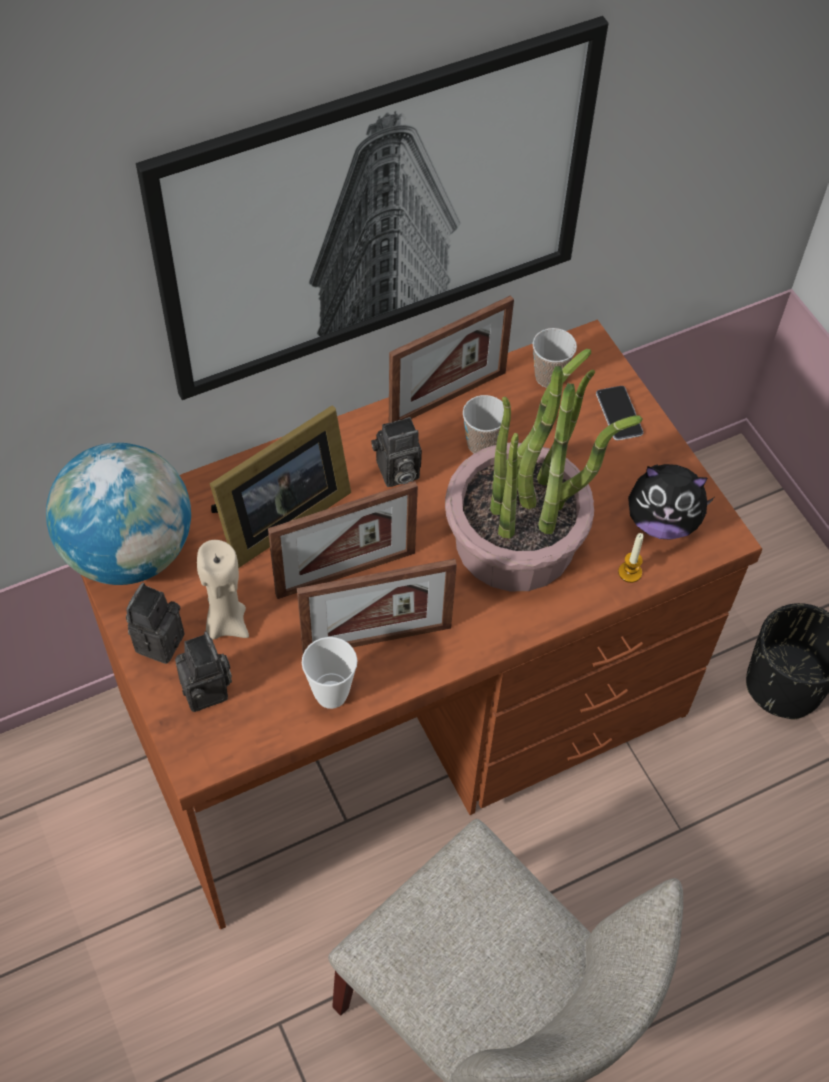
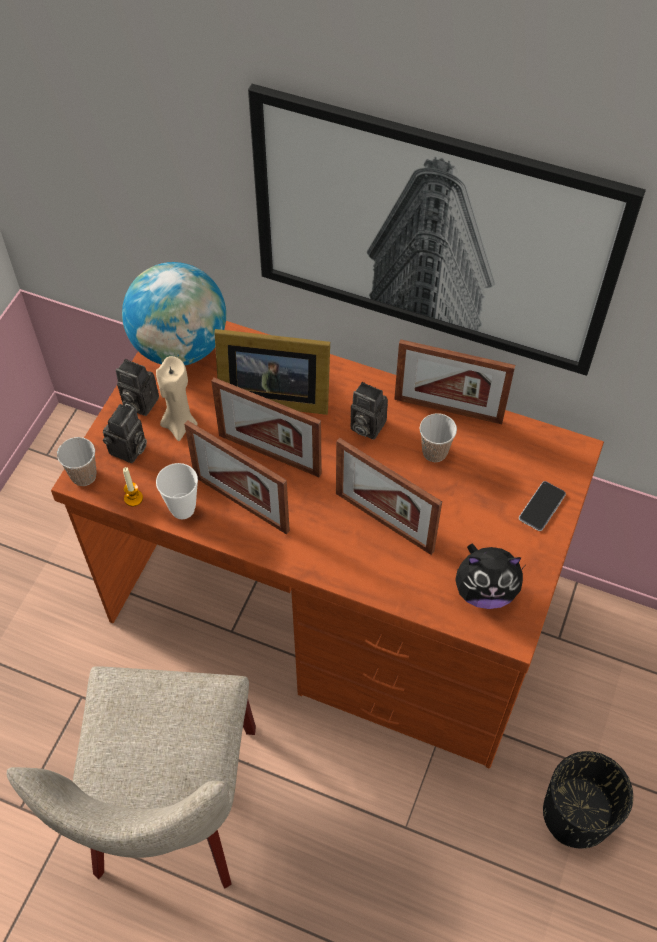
camera: 50 degrees right, 0 degrees up
(158, 640) = (138, 403): camera -> camera turned 135 degrees counterclockwise
(516, 540) = (384, 522): potted plant -> picture frame
(549, 377) = (526, 449): cup -> cup (84, 476)
(630, 572) = (426, 600): candle -> candle (133, 498)
(661, 522) = (485, 590): plush toy -> plush toy turned 60 degrees counterclockwise

